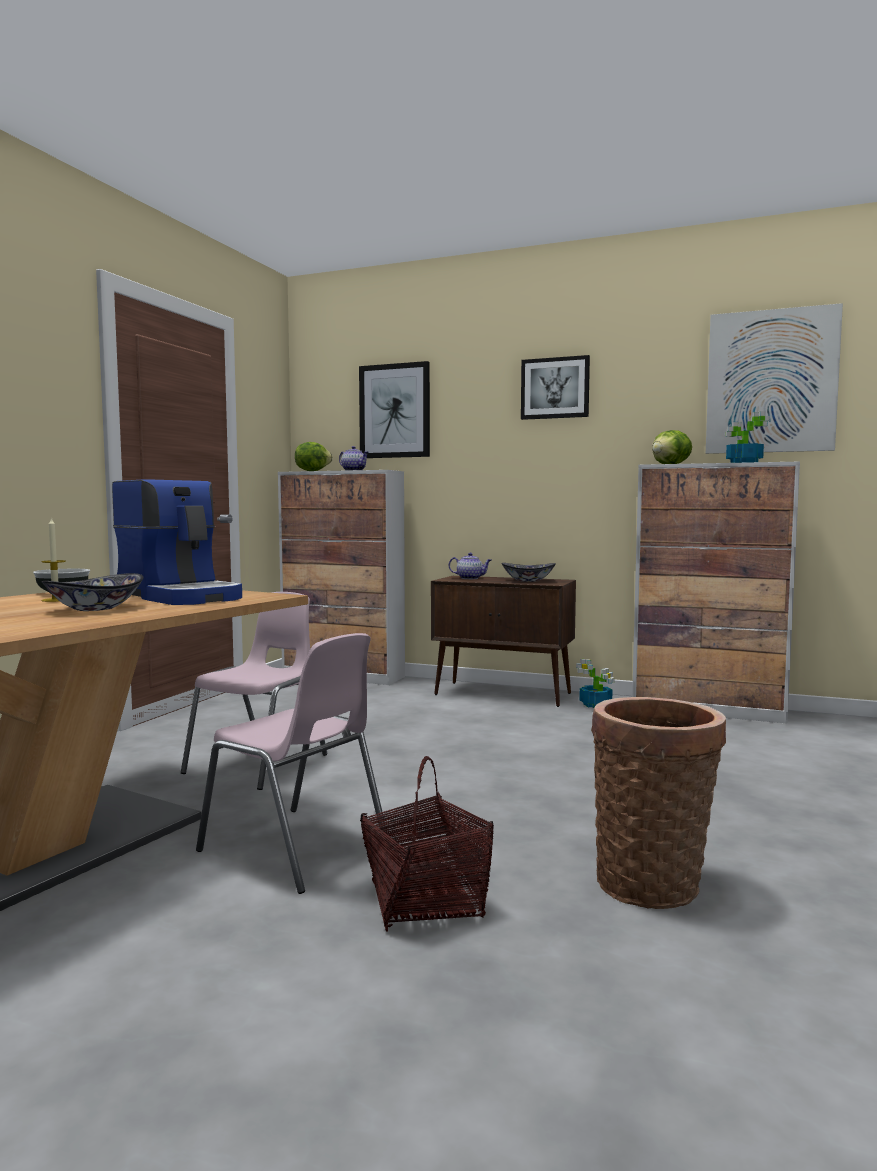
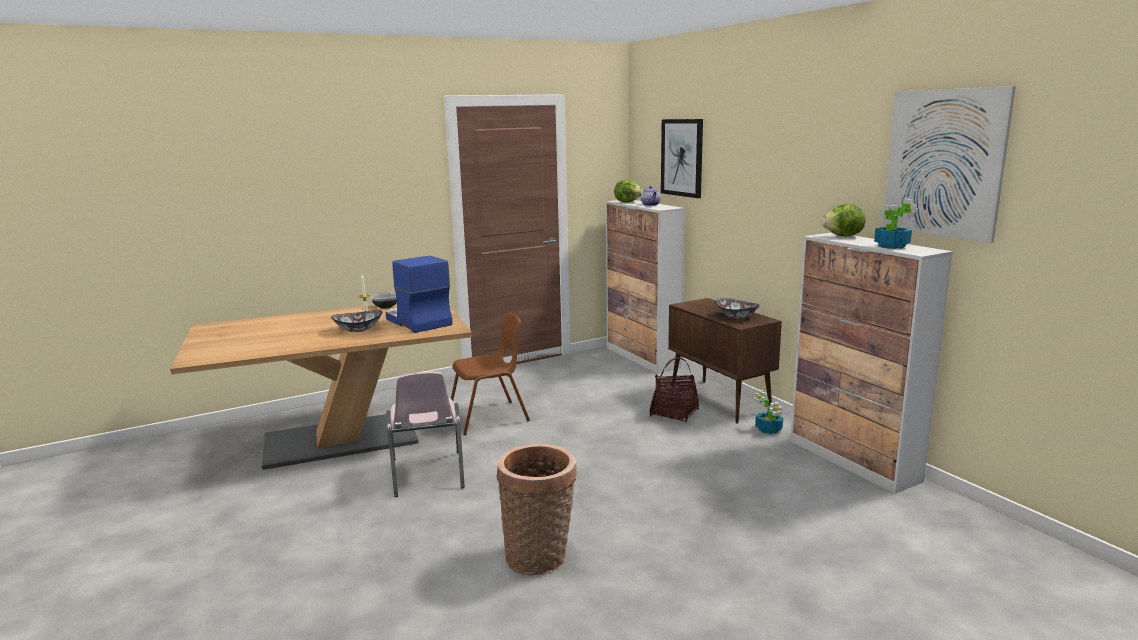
camera: 40 degrees right, 10 degrees up
(181, 596) = (417, 322): coffee machine -> coffee machine turned 150 degrees clockwise
(260, 764) = (490, 417): pink chair -> brown chair
(426, 901) = (432, 521): basket -> basket (674, 413)
(470, 578) = (704, 305): teapot -> none
(555, 388) = (780, 150): picture -> none

